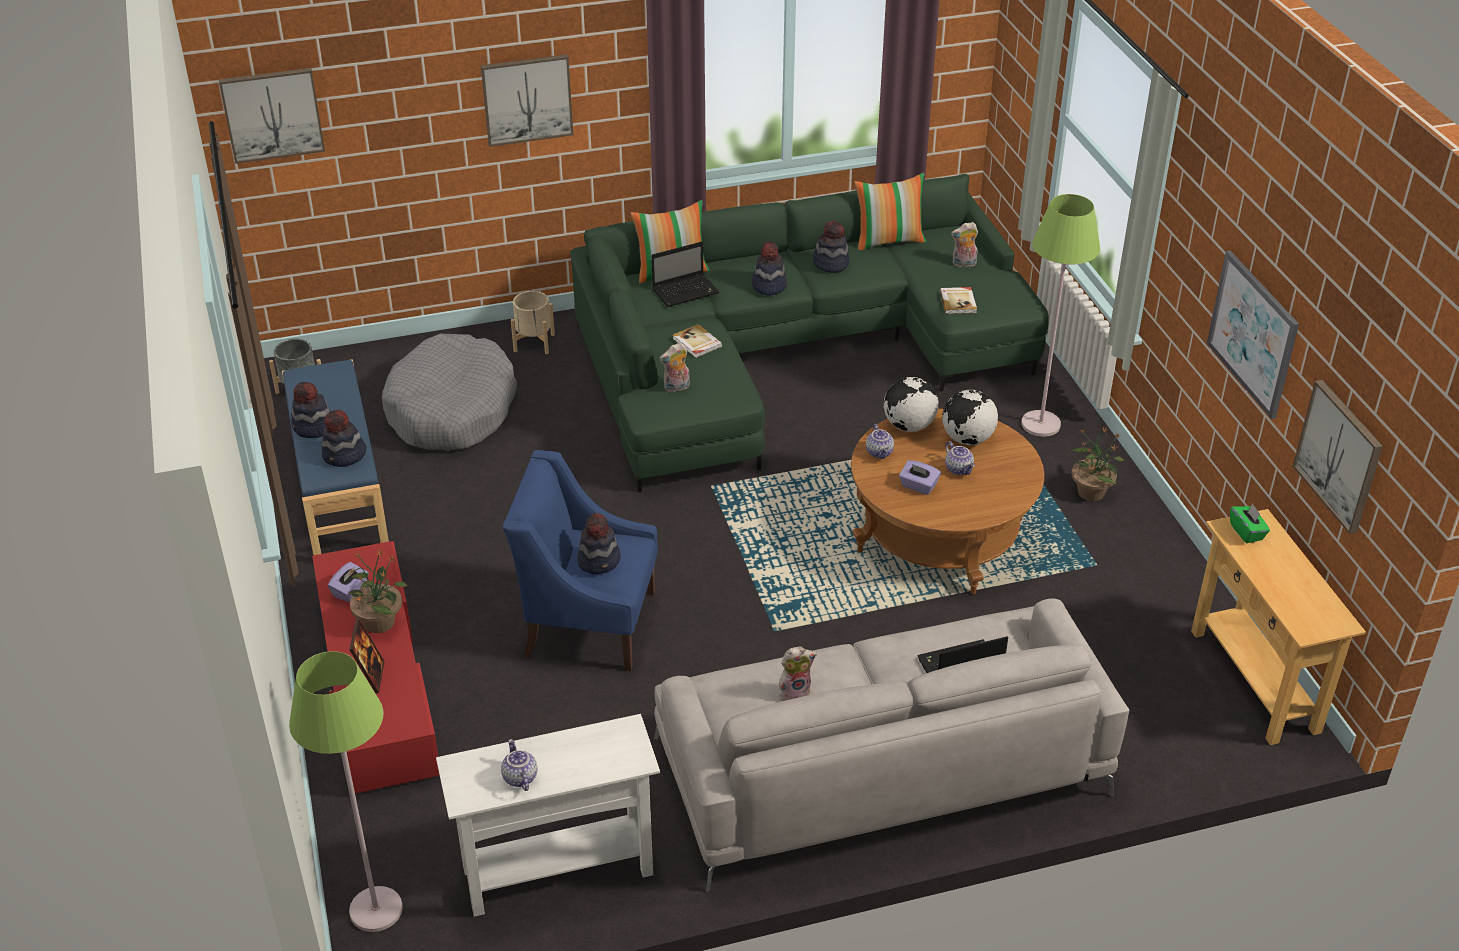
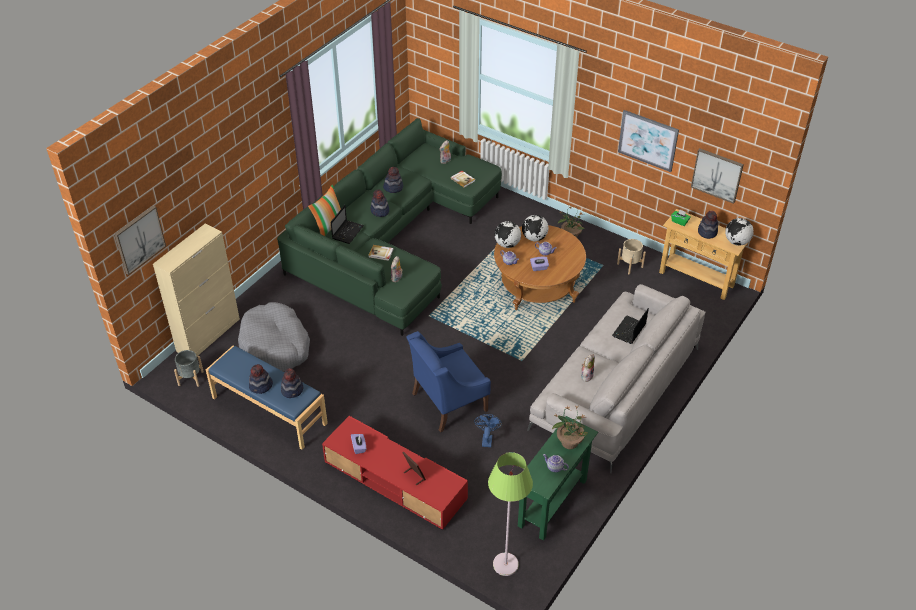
camera: 40 degrees left, 5 degrees up
(380, 621) = (388, 451): potted plant -> potted plant (569, 442)
(389, 350) = (208, 335): none -> beige cabinet
(527, 99) = (242, 172): picture -> none
(534, 343) = (274, 294): beige planter -> beige planter (629, 265)
(558, 871) = (552, 503): white console table -> green console table
(579, 710) = (487, 438): none -> blue fan
(599, 560) = (457, 369): hat -> hat (707, 232)
(889, 241) = (403, 165): pillow -> none
(1040, 424) = (523, 218): green floor lamp -> none
(1324, 623) = (736, 242): none -> globe

